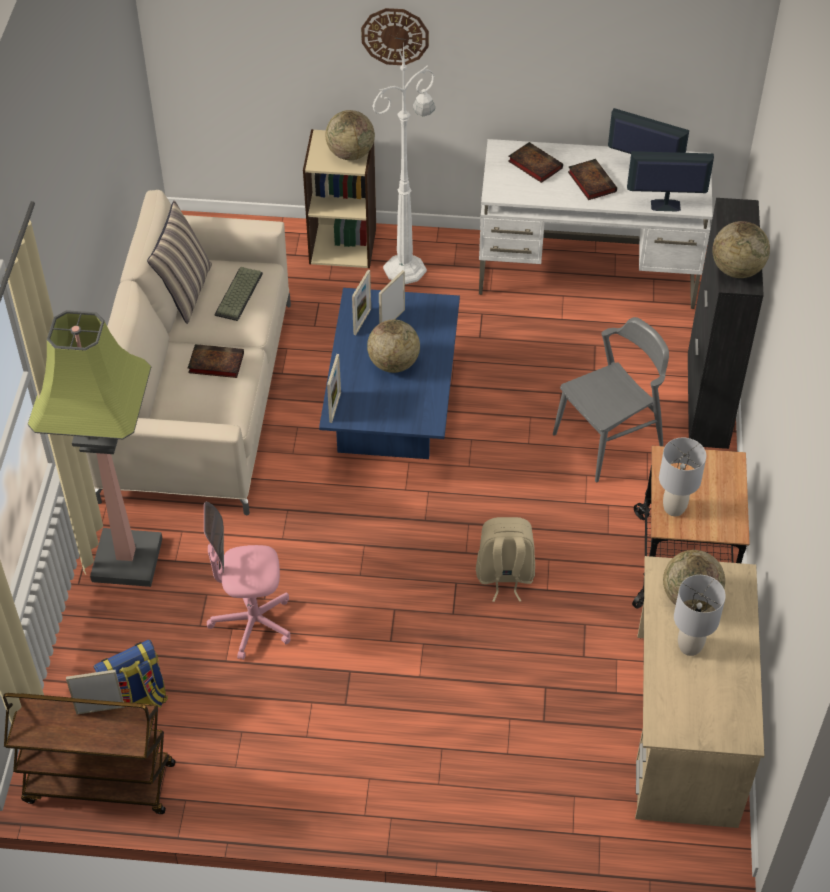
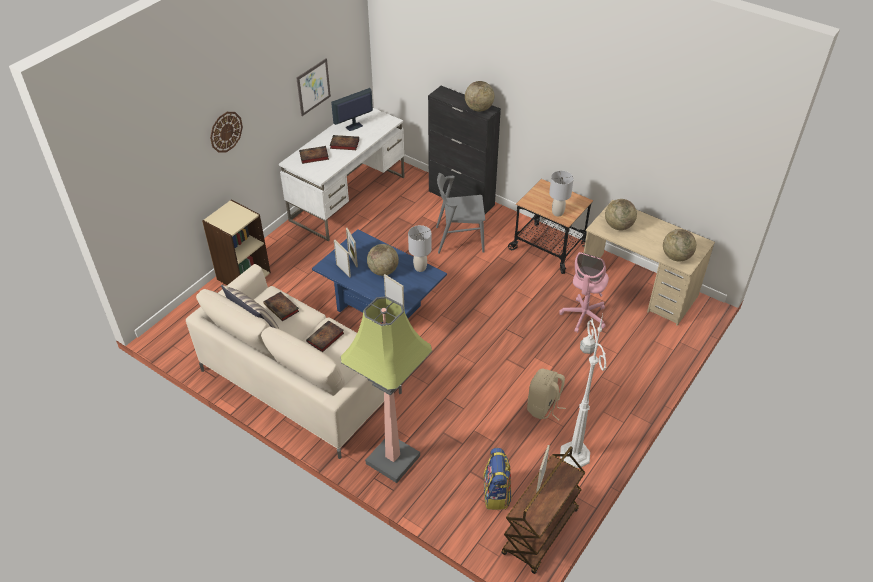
camera: 60 degrees left, 5 degrees down
(239, 295) = (282, 308): keyboard -> book
(252, 623) = (476, 420): pink office chair -> pink office chair (583, 316)
(350, 154) = (238, 213): globe -> globe (676, 256)
(407, 268) = (285, 259): white floor lamp -> white floor lamp (574, 453)
(504, 576) = (514, 310): beige backpack -> beige backpack (543, 407)
(601, 68) = (313, 87): none -> picture
(608, 440) = (459, 239): grey chair -> grey chair turned 90 degrees counterclockwise
(664, 205) = (382, 130): monitor -> none
(689, 646) = (645, 238): grey table lamp -> grey table lamp (420, 268)

